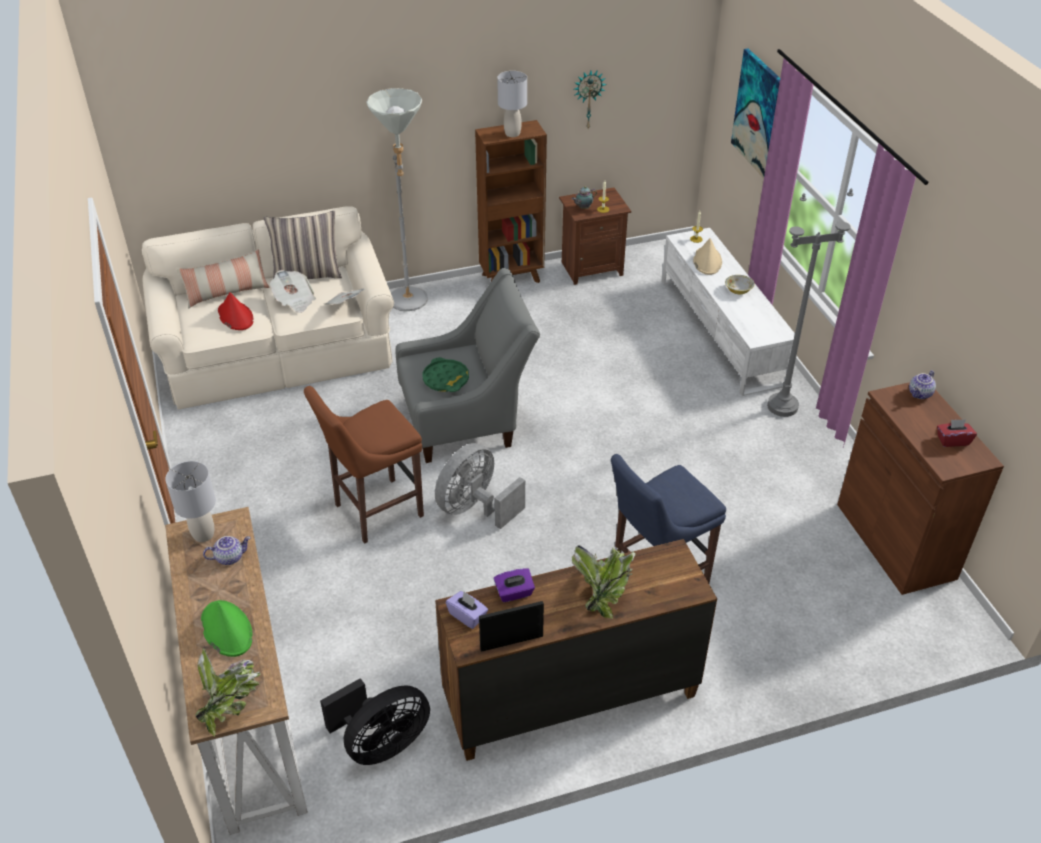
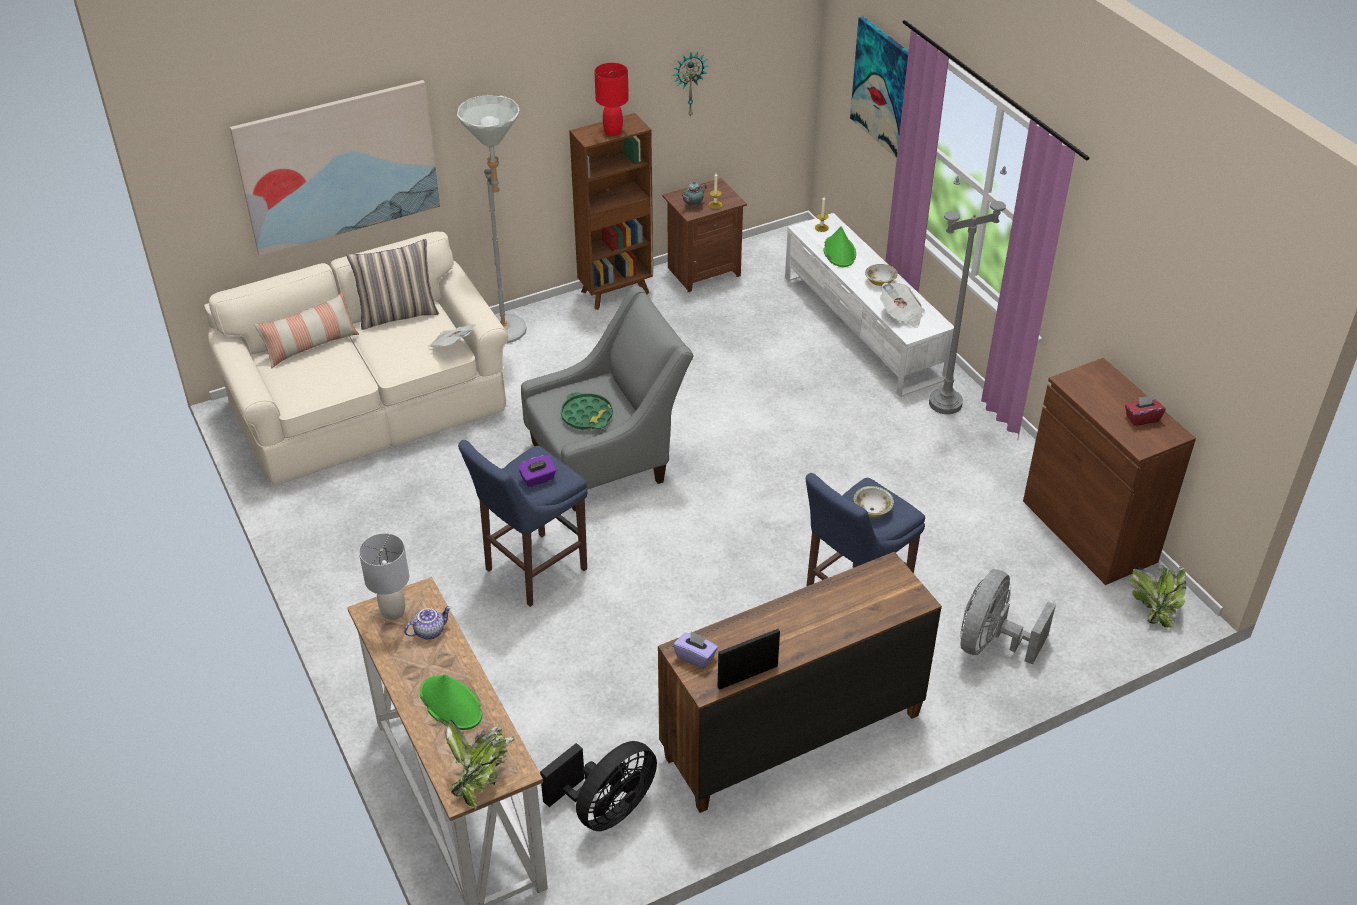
camera: 10 degrees left, 0 degrees up
(235, 316) = (330, 371): red hat -> none
(264, 140) = (339, 167): none -> picture
(294, 301) = (393, 346): newspaper -> newspaper (901, 315)
(374, 511) = (531, 571): brown stool -> blue stool
(475, 508) = (641, 553): grey fan -> grey fan (991, 643)
(512, 134) = (613, 132): grey table lamp -> red table lamp
(514, 593) = (737, 628): purple tissue box -> purple tissue box (538, 479)
(603, 594) = (827, 616): potted plant -> potted plant (1153, 608)
(676, 496) = (872, 510): none -> bowl
(707, 261) = (839, 252): beige hat -> green hat
(920, 394) = (1101, 374): teapot -> none

